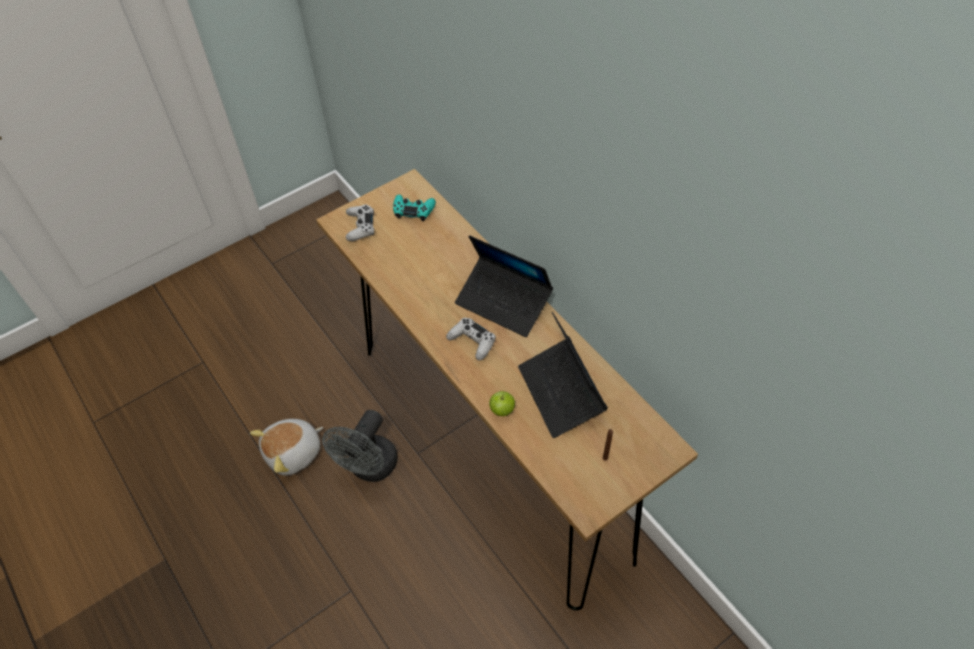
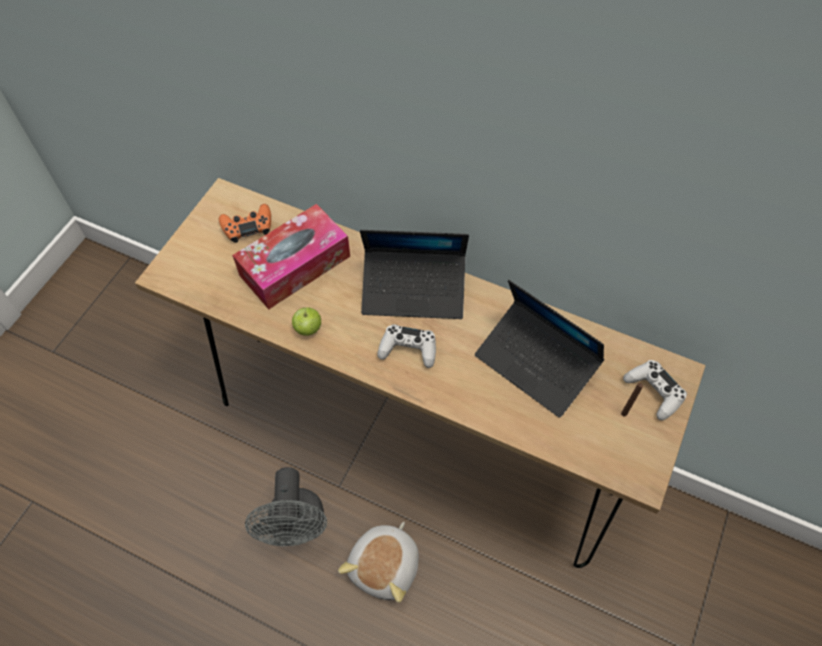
camera: 30 degrees left, 5 degrees up
(294, 453) = (203, 553): plush toy -> plush toy (386, 566)
(360, 226) = (196, 270): white game controller -> white game controller (654, 392)
(413, 210) = (247, 227): turquoise game controller -> orange game controller
(429, 250) = (295, 265): none -> tissue box
(502, 410) = (488, 412): apple -> apple (308, 329)

